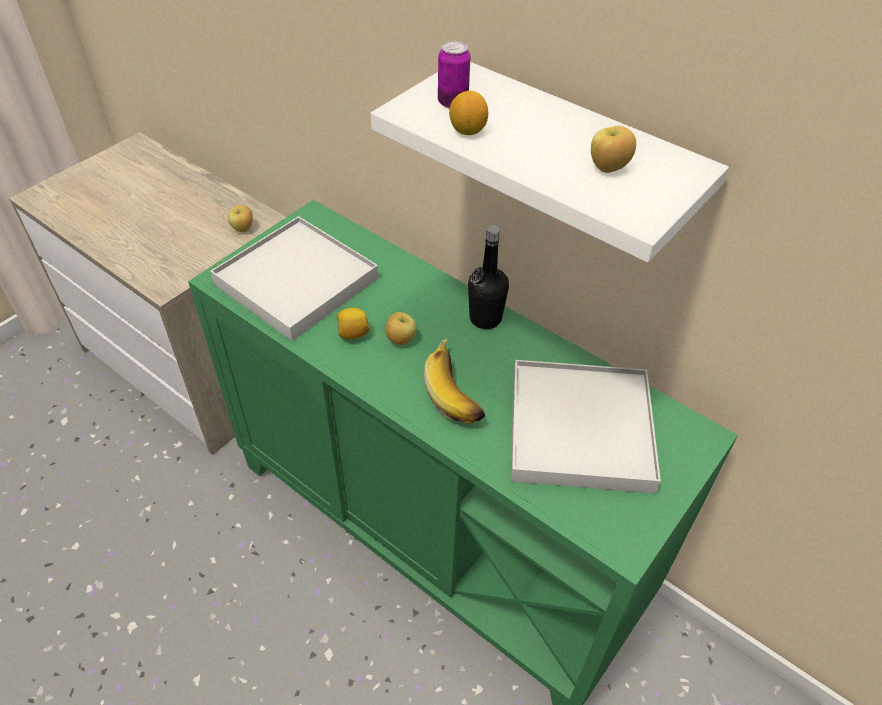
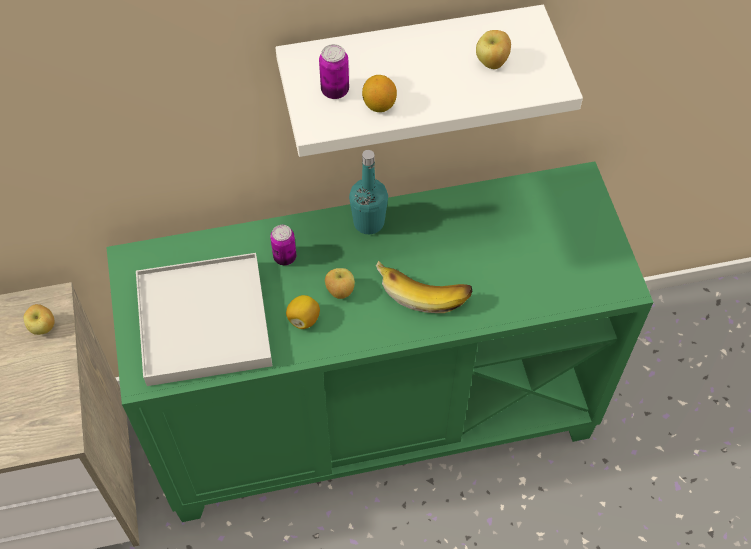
camera: 50 degrees left, 10 degrees up
(399, 290) = (285, 257): none -> can
(485, 318) = (368, 222): black bottle -> turquoise bottle
(579, 429) = (519, 242): white tray -> none

